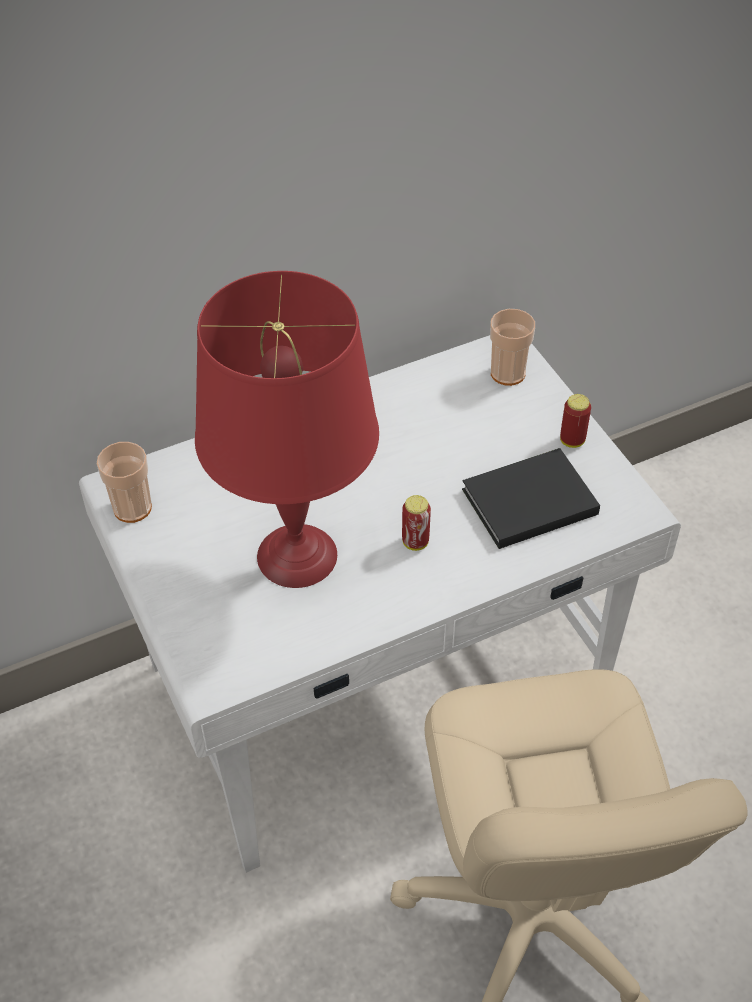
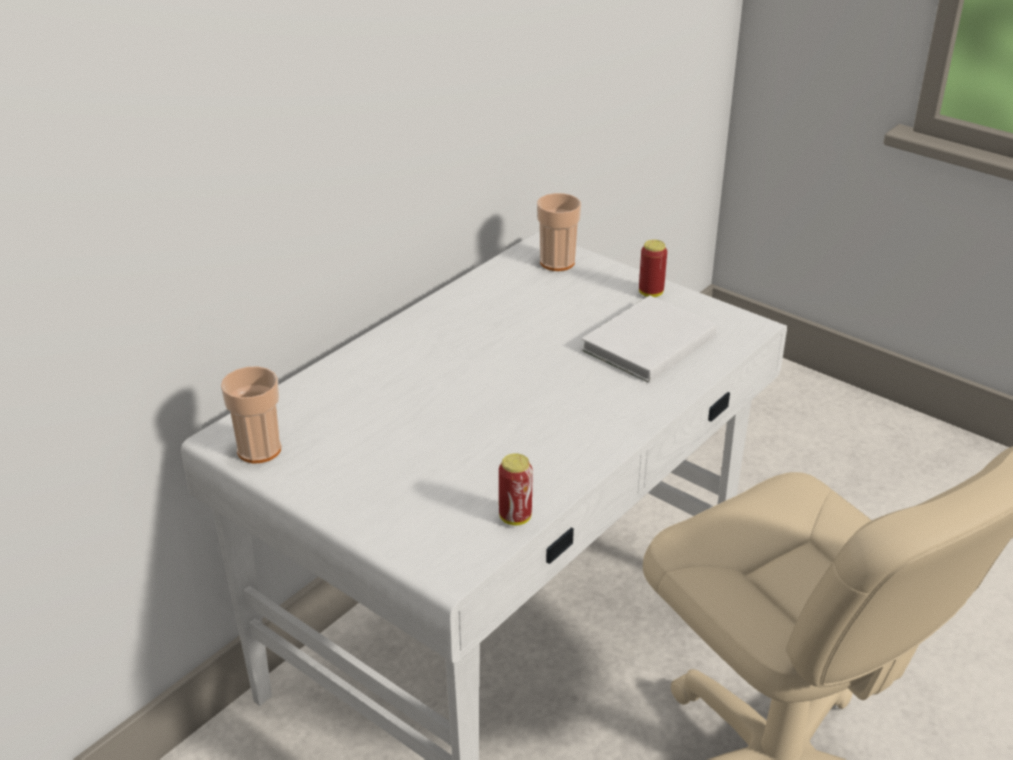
camera: 25 degrees left, 15 degrees down
(298, 555) = (462, 439): red table lamp -> none
(415, 542) = (568, 398): can -> can (515, 517)
(525, 501) = (645, 344): black book -> white book

